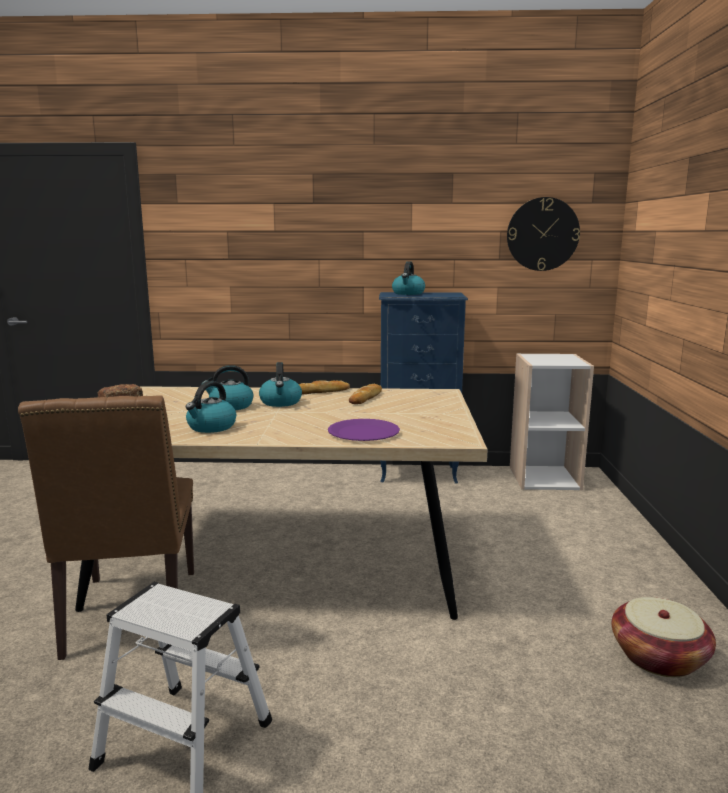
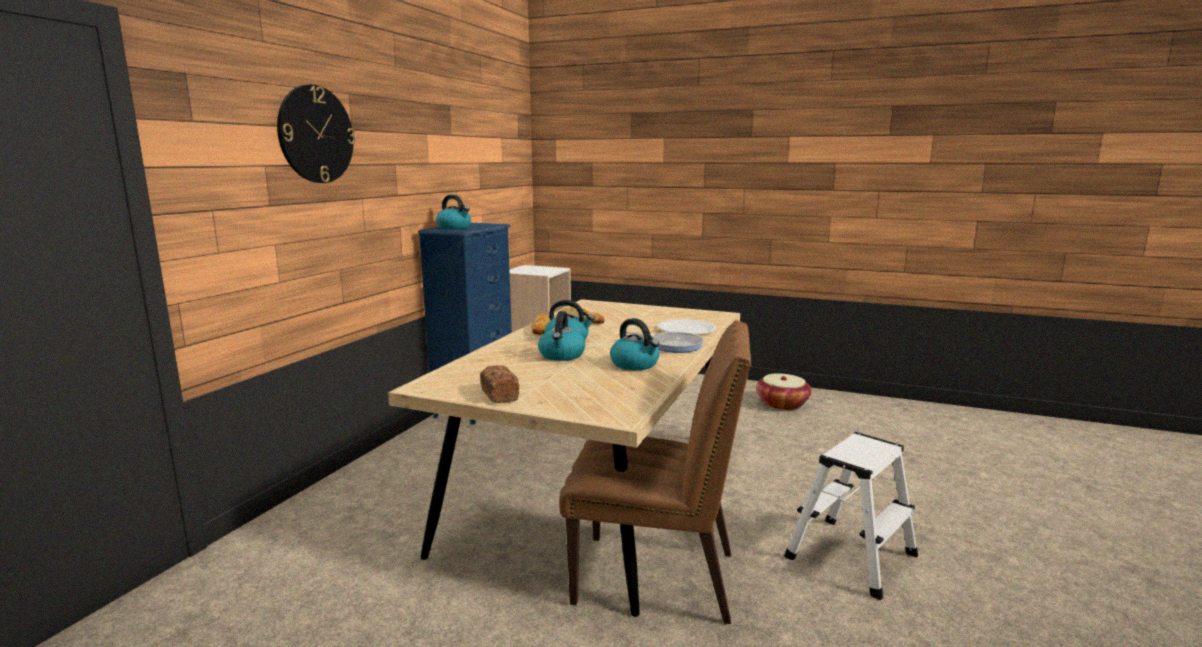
camera: 70 degrees left, 0 degrees up
(288, 433) = (673, 345): none -> frying pan
(363, 432) = (686, 329): purple plate -> white plate
(542, 234) = (501, 165): wall clock -> wall clock (316, 134)

